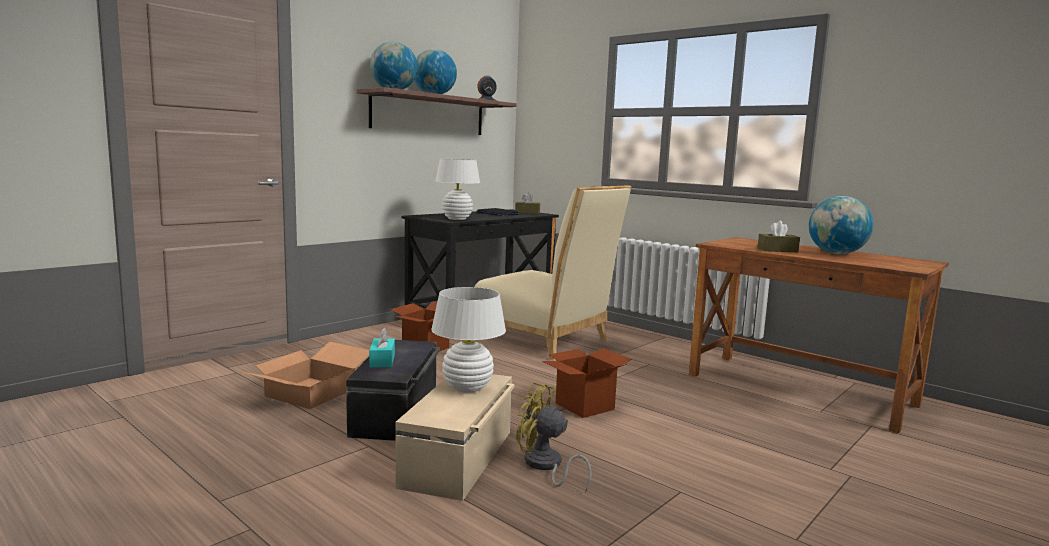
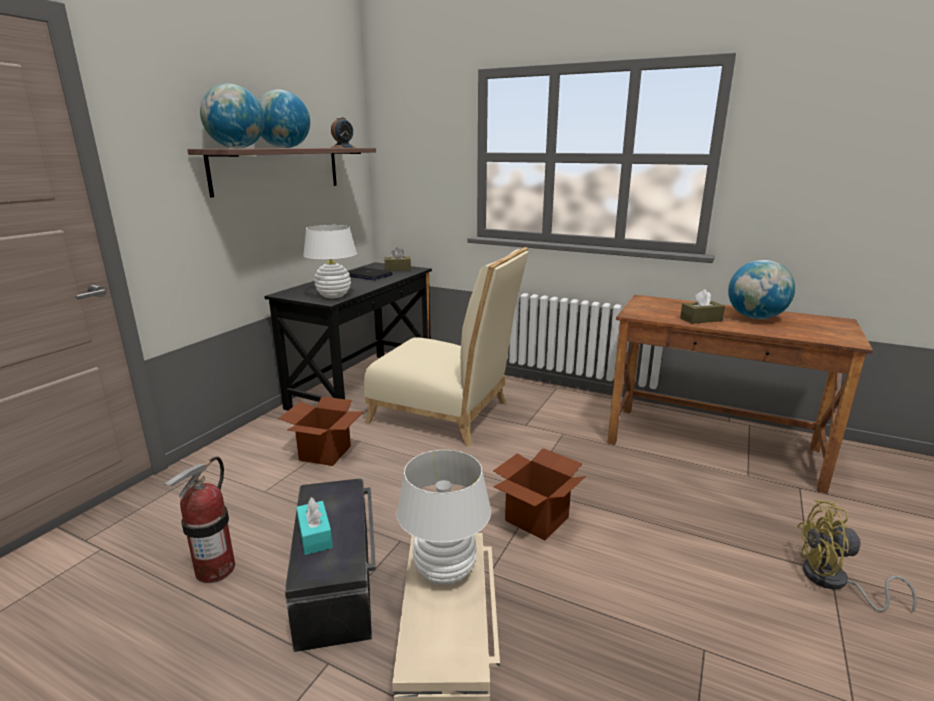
camera: 15 degrees left, 10 degrees up
(310, 393) = (215, 569): cardboard box -> fire extinguisher
(545, 466) = (549, 644): yellow fan -> yellow fan (833, 582)

